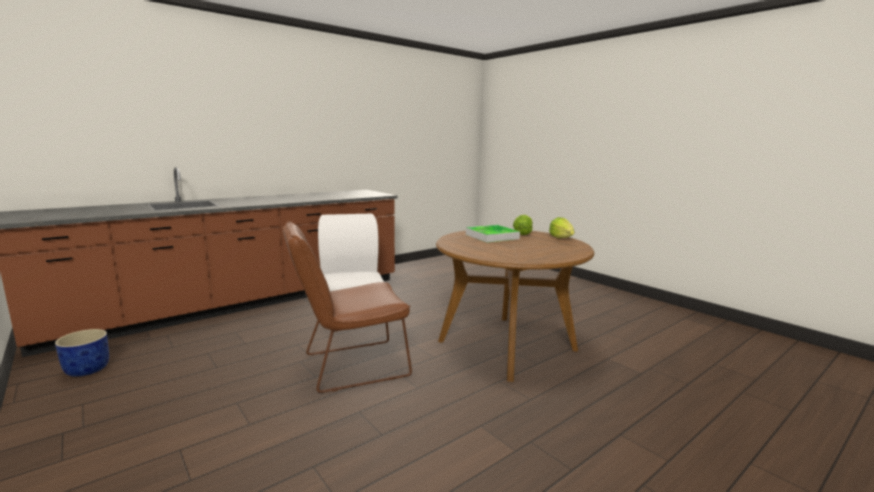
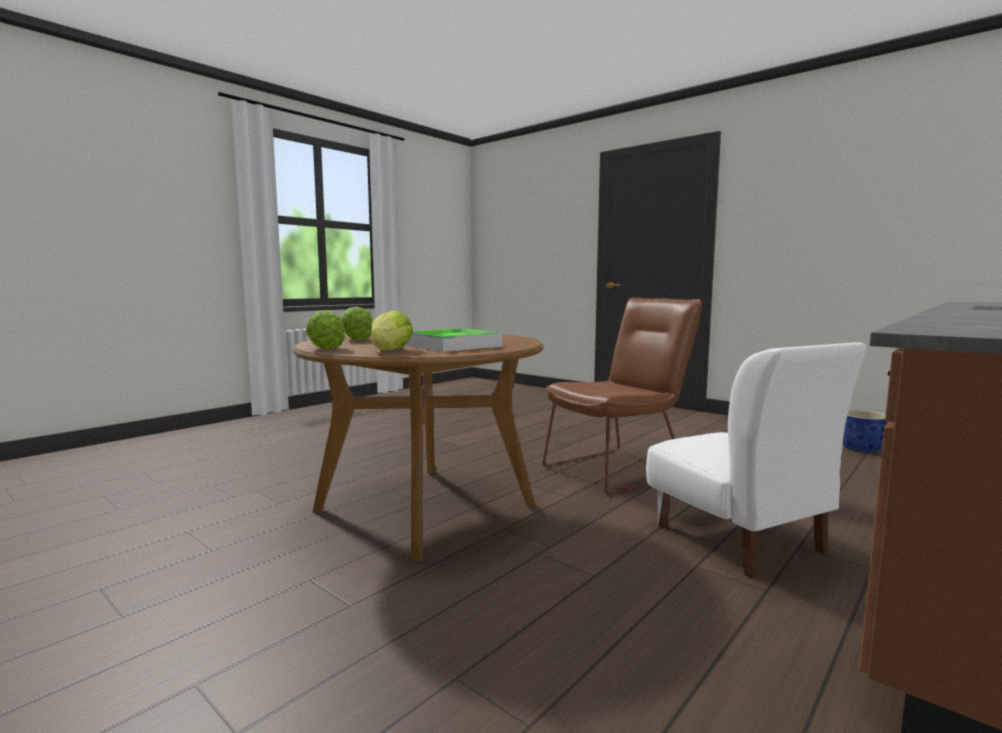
camera: 170 degrees right, 5 degrees down
(561, 249) = (355, 339): none -> lettuce

